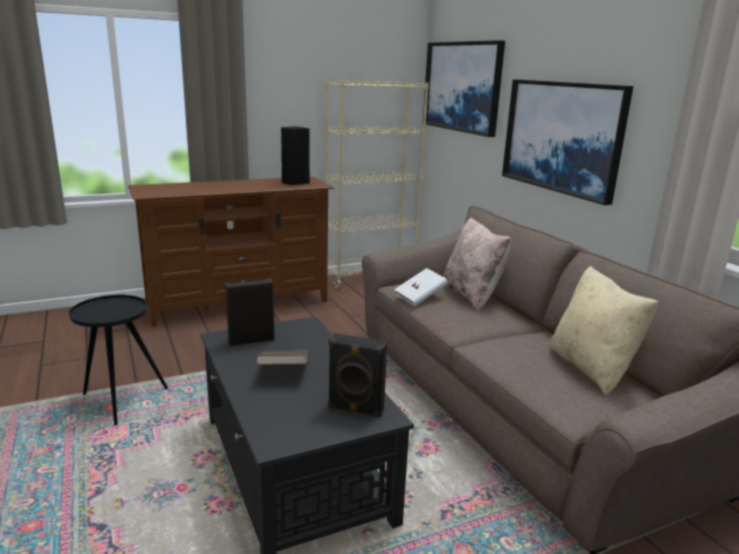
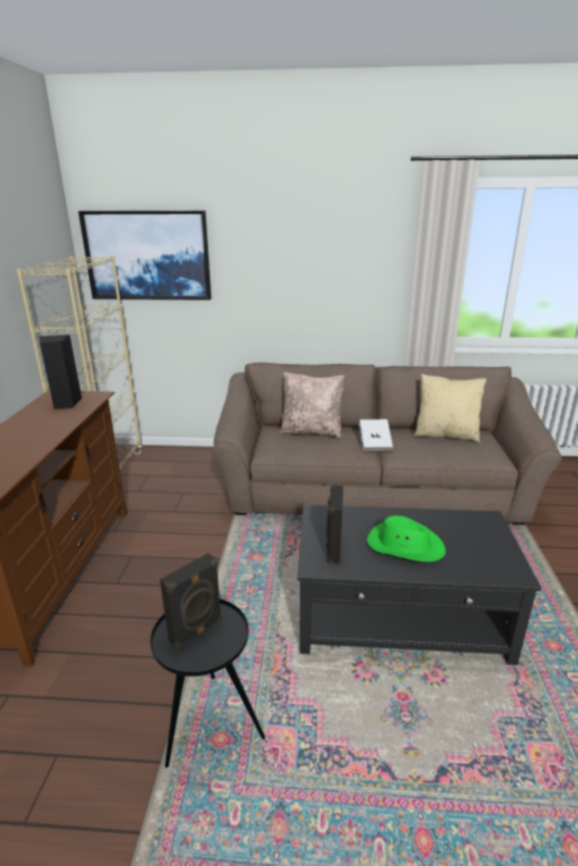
camera: 60 degrees left, 5 degrees up
(283, 371) = (404, 545): brown book -> green hat
(355, 409) = (476, 527): black speaker -> black speaker (197, 631)
(420, 297) = (296, 451): white book -> white book (375, 443)
(562, 137) = (295, 289): picture -> none

